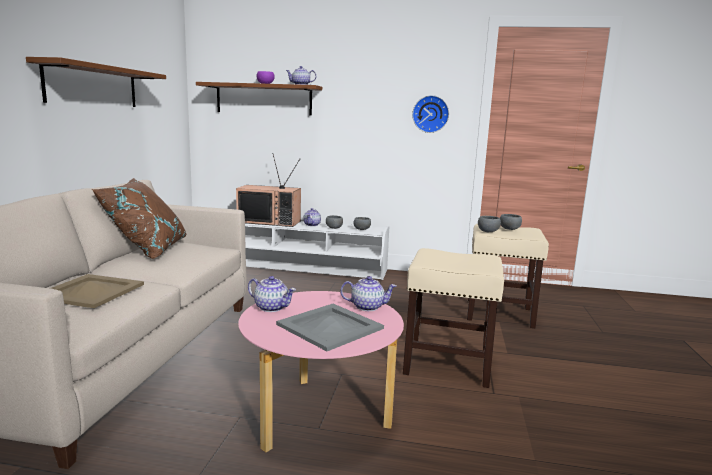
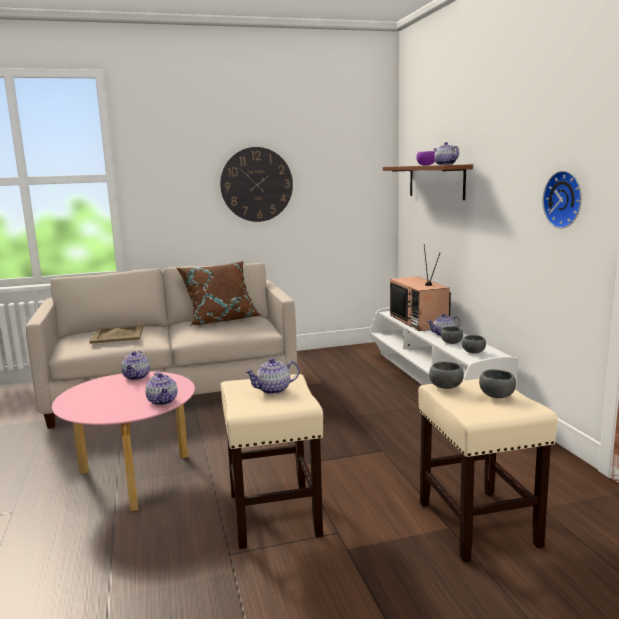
camera: 65 degrees right, 0 degrees up
(93, 86) = (256, 184): brown shelf -> wall clock
(331, 326) = (109, 400): grey tray -> none
(452, 258) = (273, 390): none -> teapot

